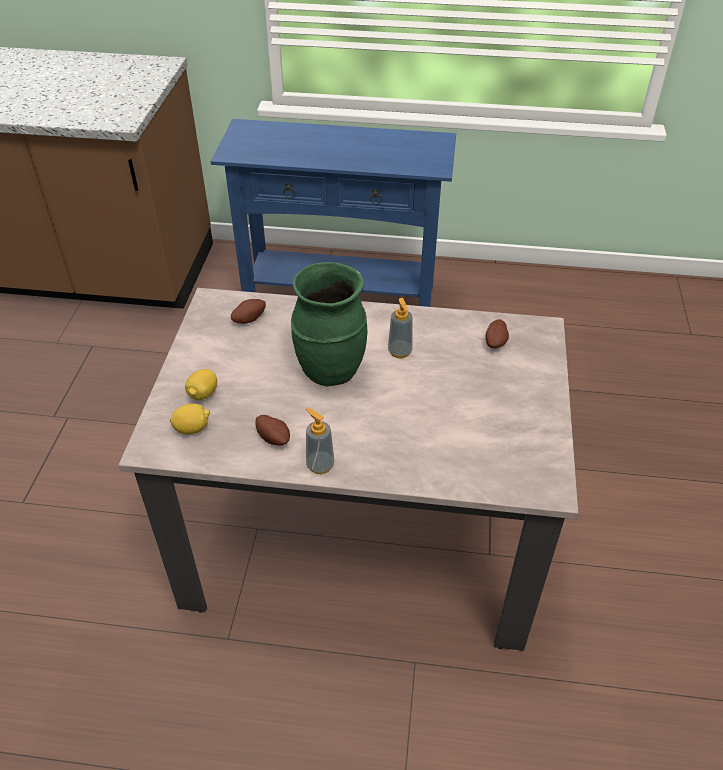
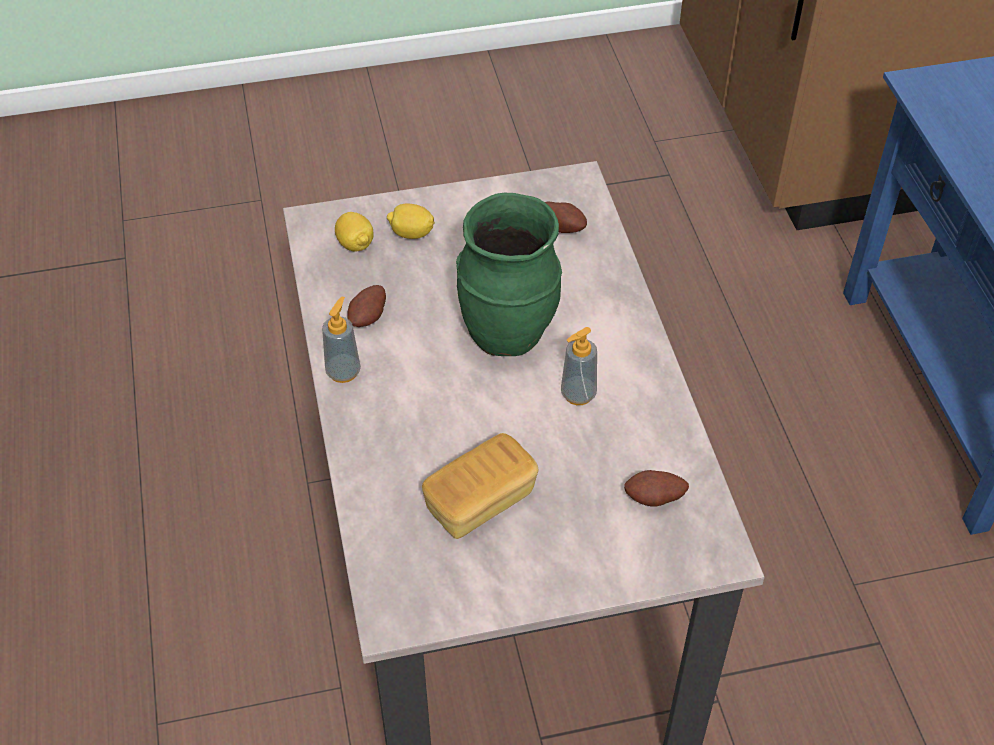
camera: 70 degrees right, 5 degrees up
(469, 420) = (480, 501): none -> bread

